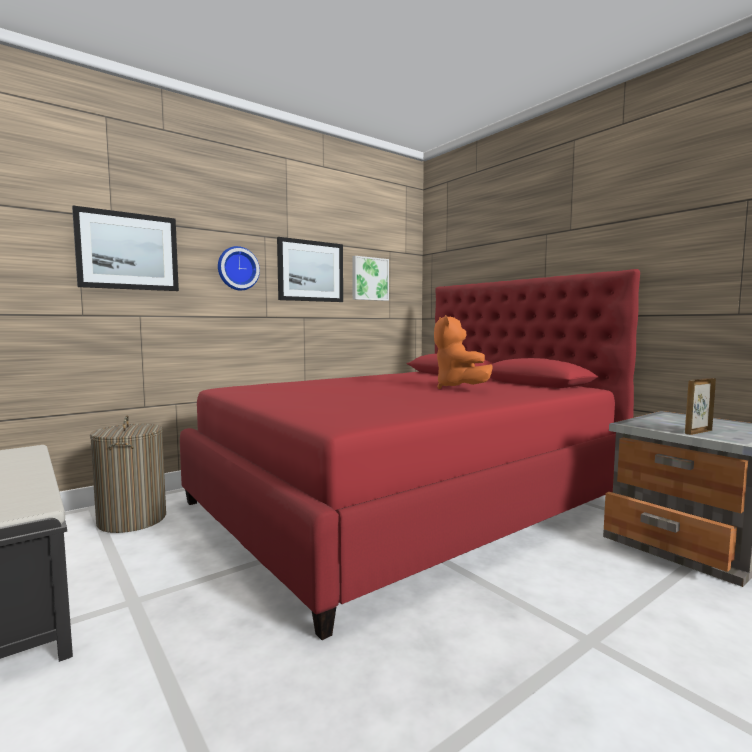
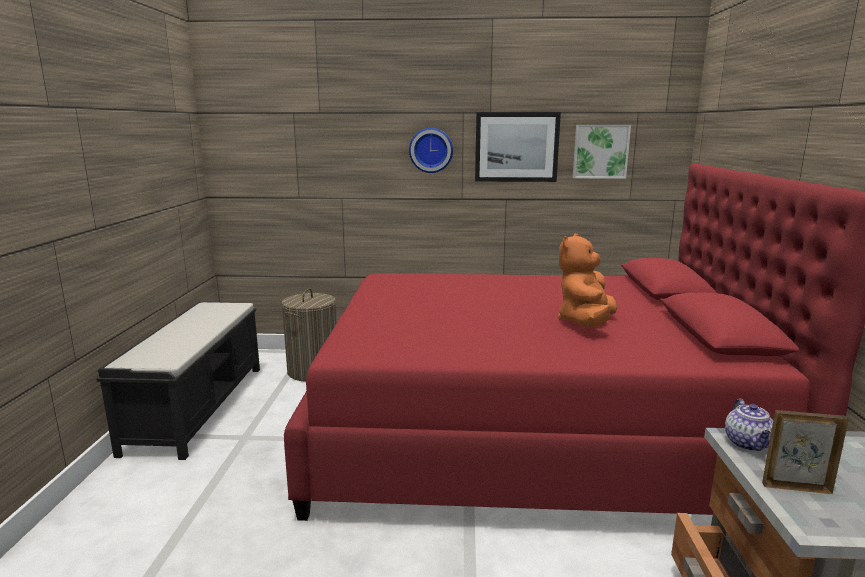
camera: 40 degrees right, 10 degrees up
(128, 251) = (331, 141): picture -> none
(641, 424) = (748, 444): none -> teapot

